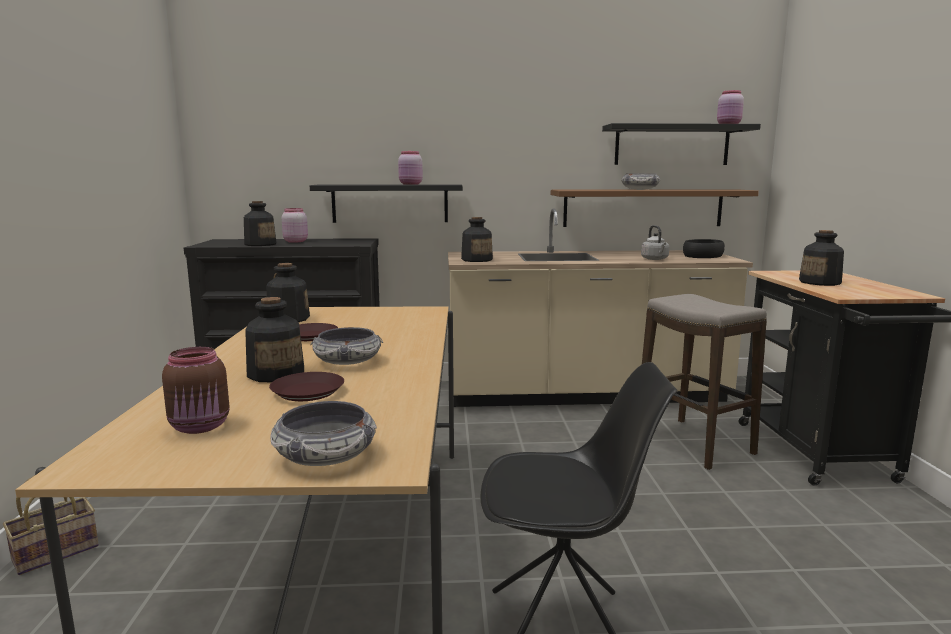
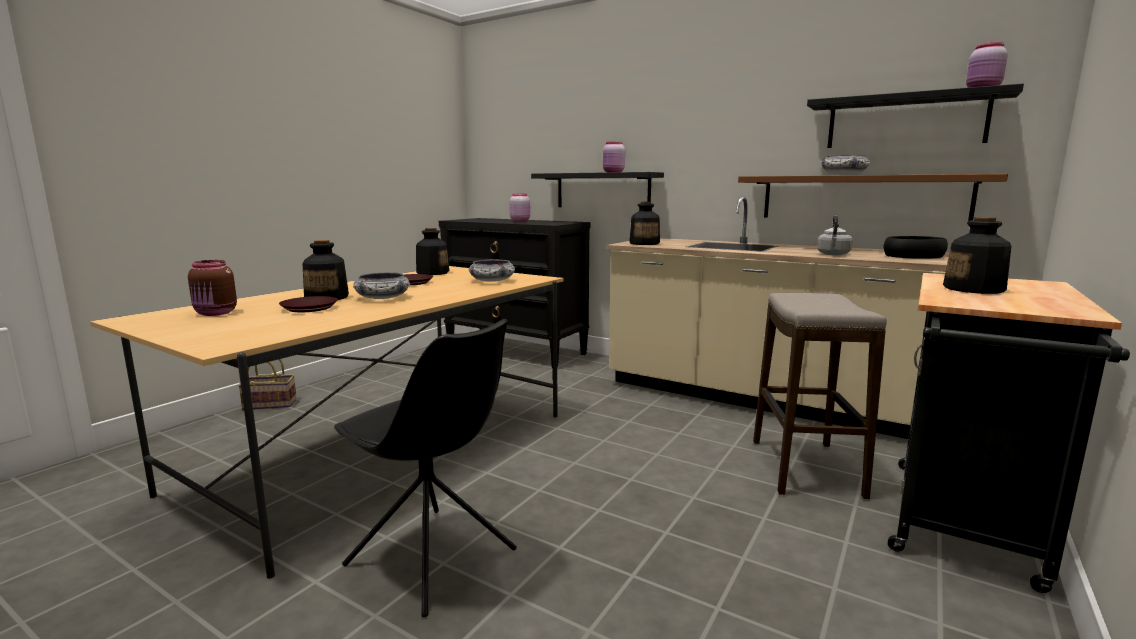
camera: 35 degrees right, 0 degrees up
(260, 244) = (489, 221): bottle -> none
(325, 456) = (213, 336): bowl -> bowl (492, 281)

